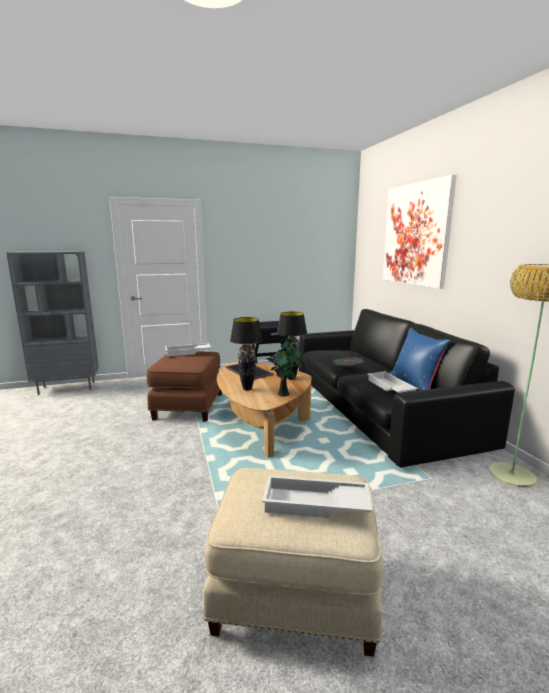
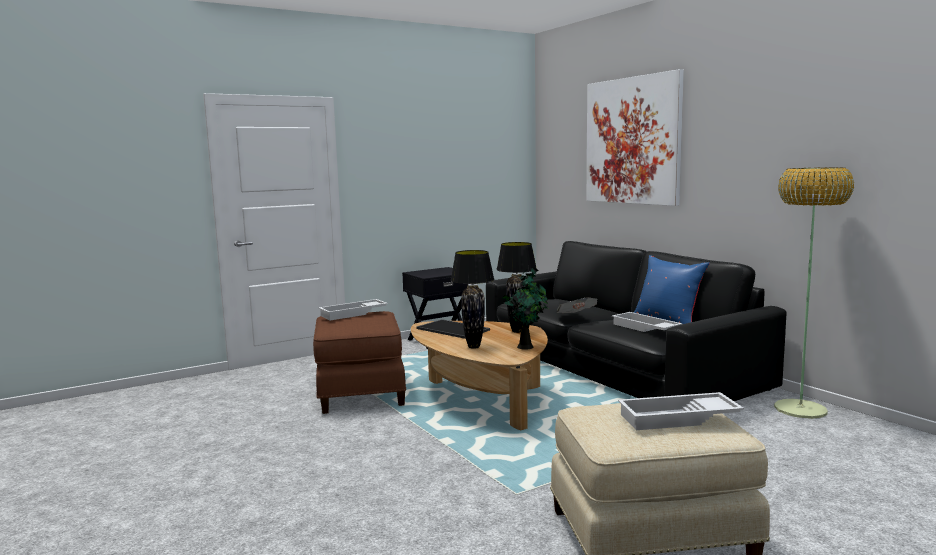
camera: 15 degrees left, 5 degrees down
(68, 388) = (141, 392): grey bookcase -> none

